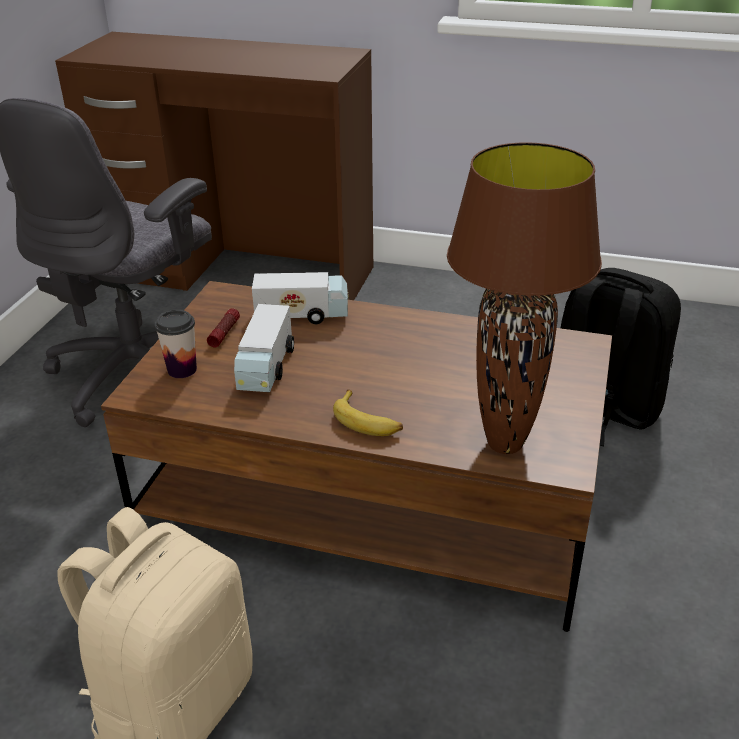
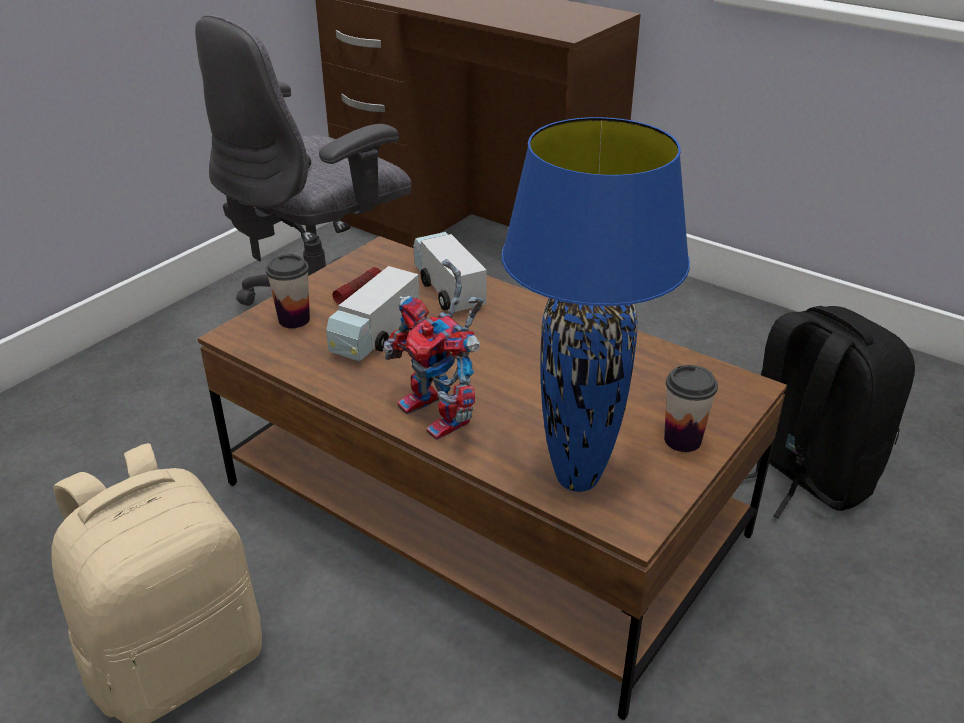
camera: 20 degrees right, 0 degrees up
(302, 315) = (449, 289): toy truck -> toy truck turned 135 degrees counterclockwise
(368, 421) = (443, 416): banana -> toy robot
(504, 443) = (576, 478): brown table lamp -> blue table lamp
(564, 395) = (682, 440): none -> cup

